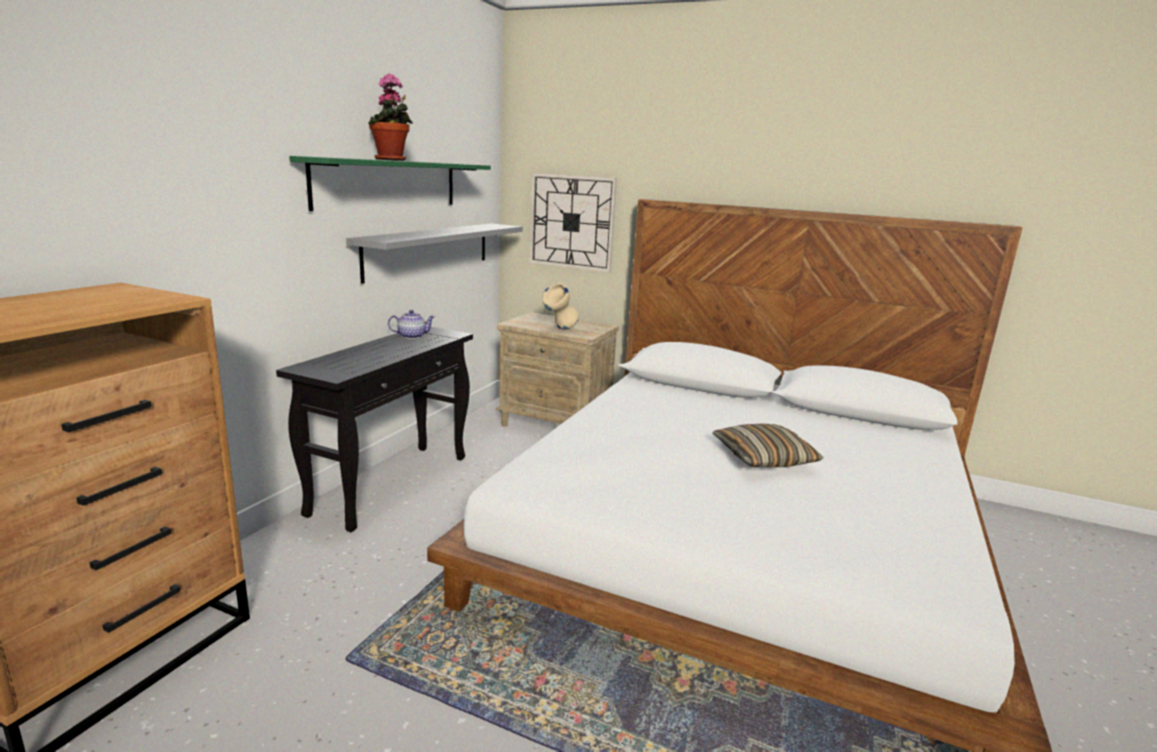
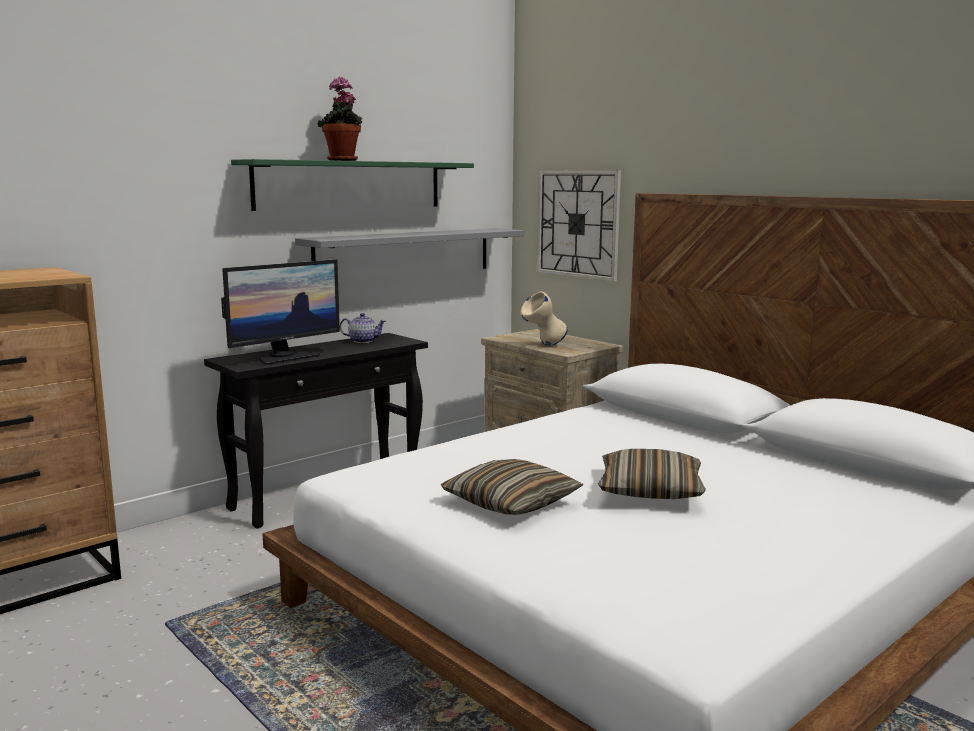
camera: 25 degrees right, 5 degrees down
(362, 362) = (284, 358): none -> monitor
(681, 487) = (511, 502): none -> pillow

